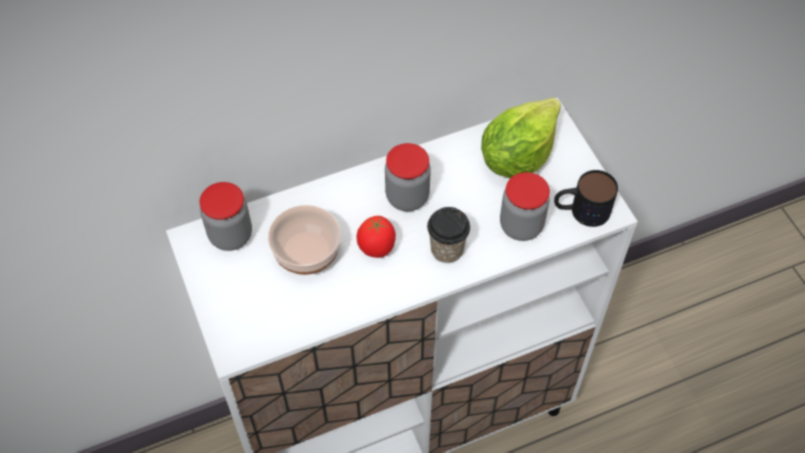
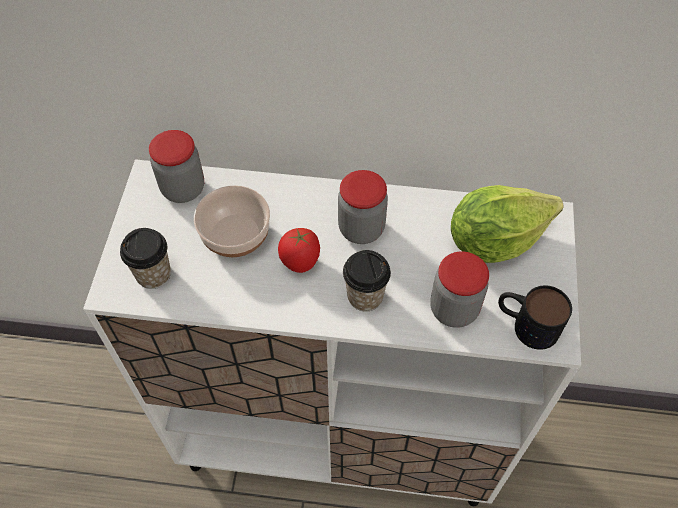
camera: 30 degrees right, 0 degrees up
(259, 319) = (153, 274): none -> cup

